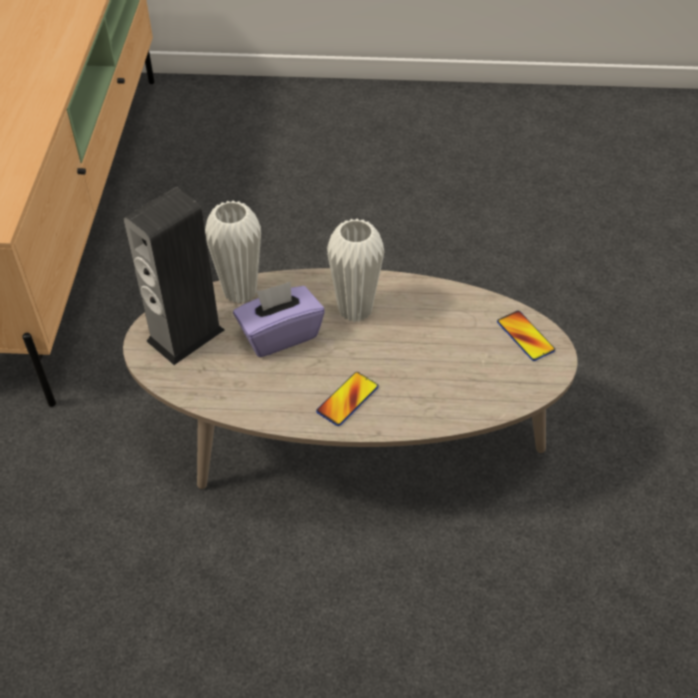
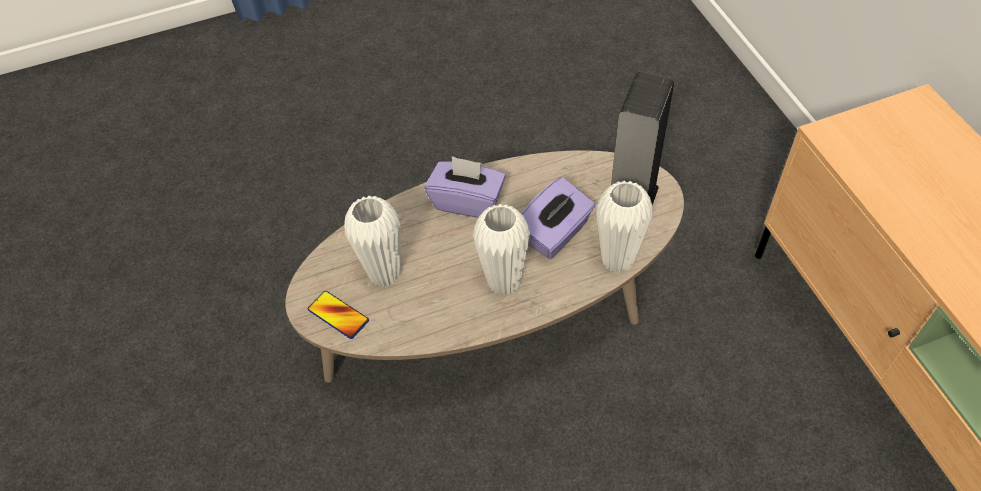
camera: 160 degrees right, 5 degrees up
(347, 399) = (468, 201): phone -> purple tissue box
(467, 358) = (384, 273): none -> white vase

